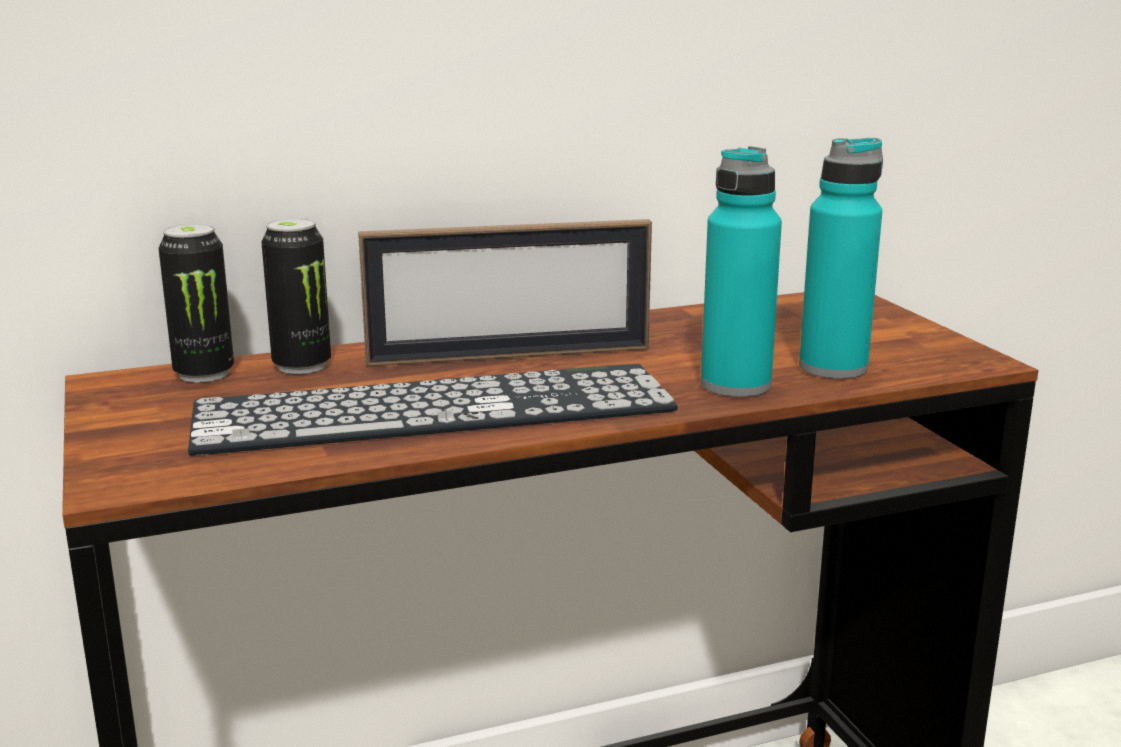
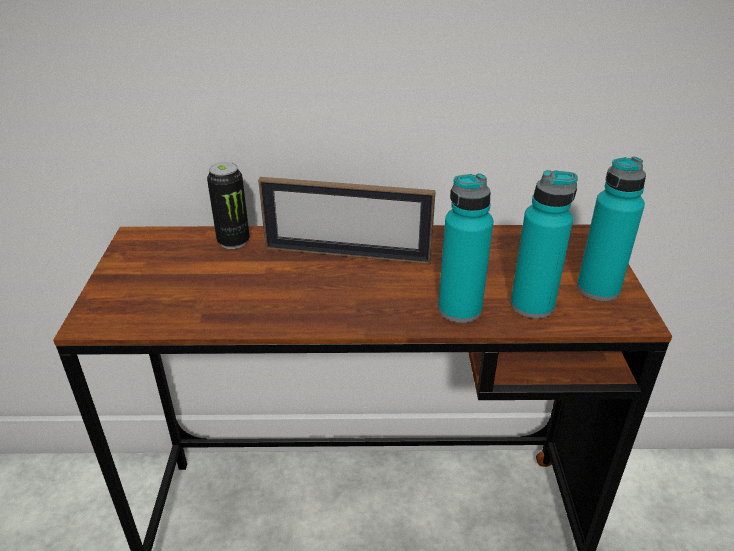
camera: 20 degrees right, 15 degrees up
(204, 374) = (182, 239): can -> none
(434, 409) = (277, 294): keyboard -> none
(905, 342) = (598, 289): none -> turquoise bottle

